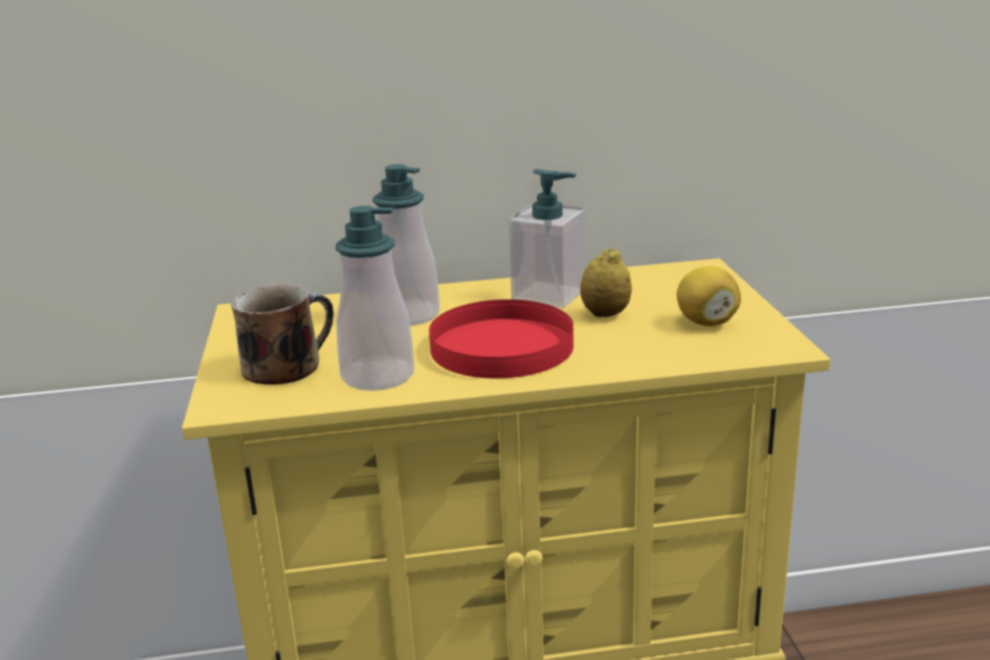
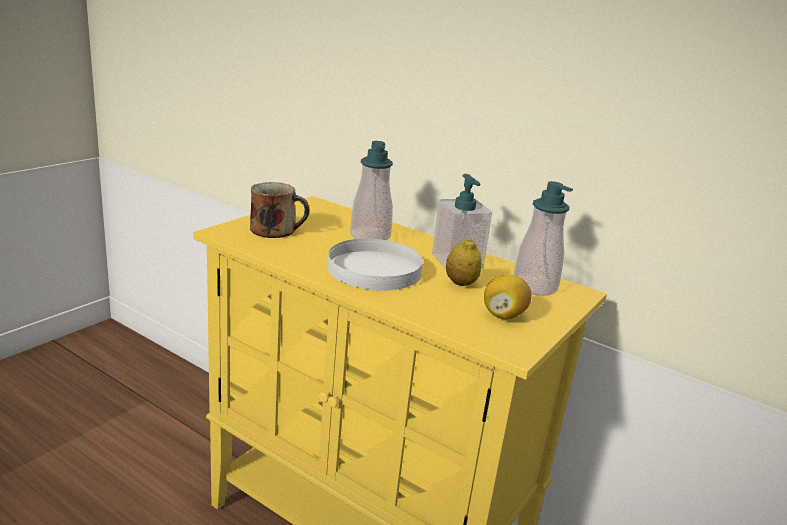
camera: 40 degrees right, 0 degrees up
(378, 376) = (296, 252): soap dispenser -> soap dispenser (534, 287)
(502, 346) = (375, 269): red plate -> white plate

